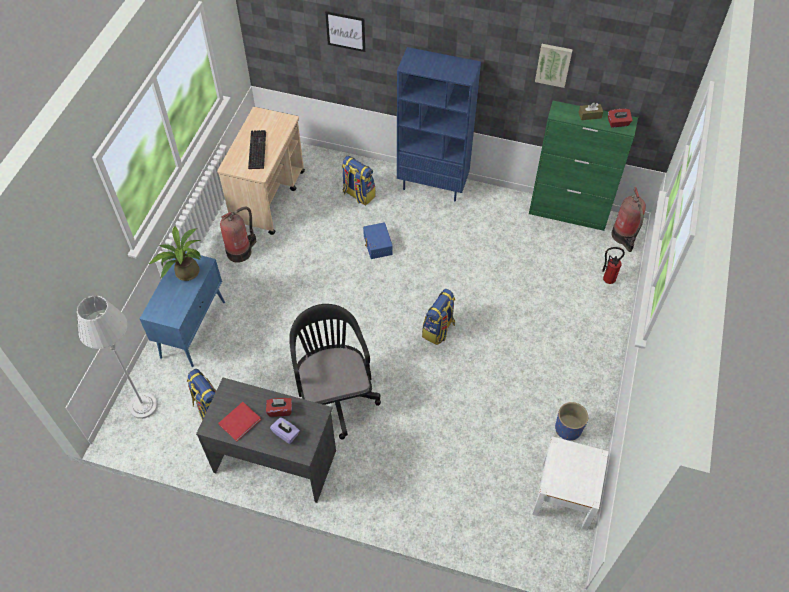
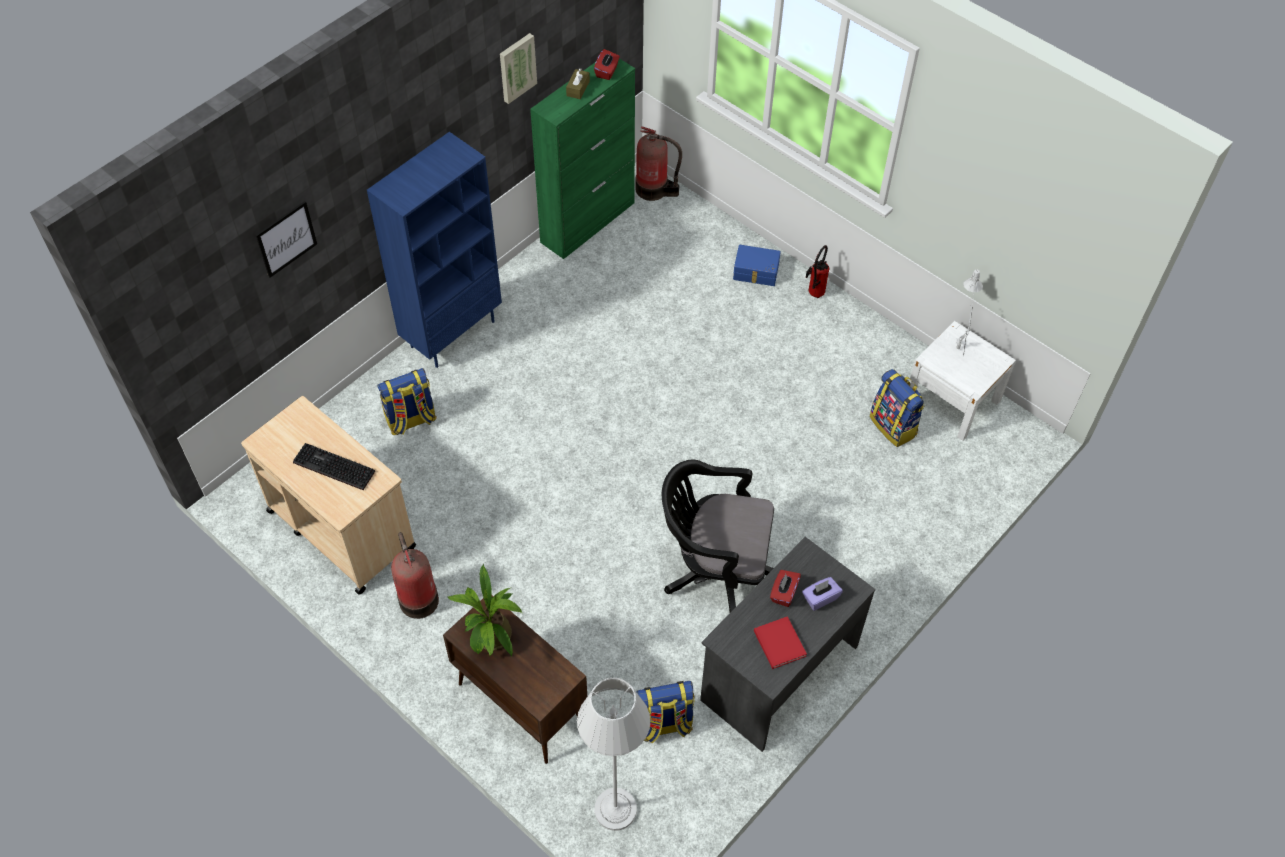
camera: 65 degrees left, 0 degrees up
(193, 329) = (520, 703): blue cabinet -> brown cabinet
(377, 245) = (511, 433): blue storage box -> blue storage box (756, 272)
(438, 330) = (681, 423): backpack -> backpack (894, 426)
(568, 429) = (876, 361): blue planter -> none
(578, 463) = (957, 352): none -> grey table lamp
(606, 279) = (703, 234): fire extinguisher -> fire extinguisher (814, 294)

